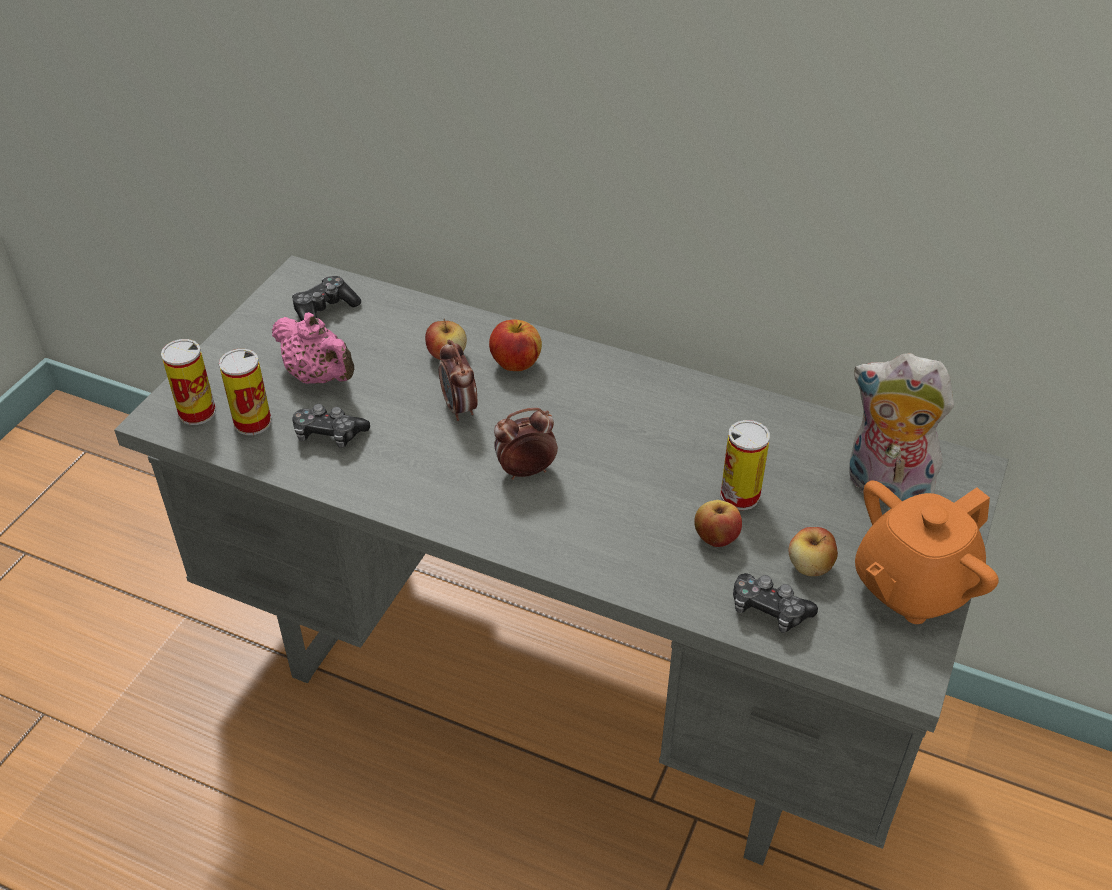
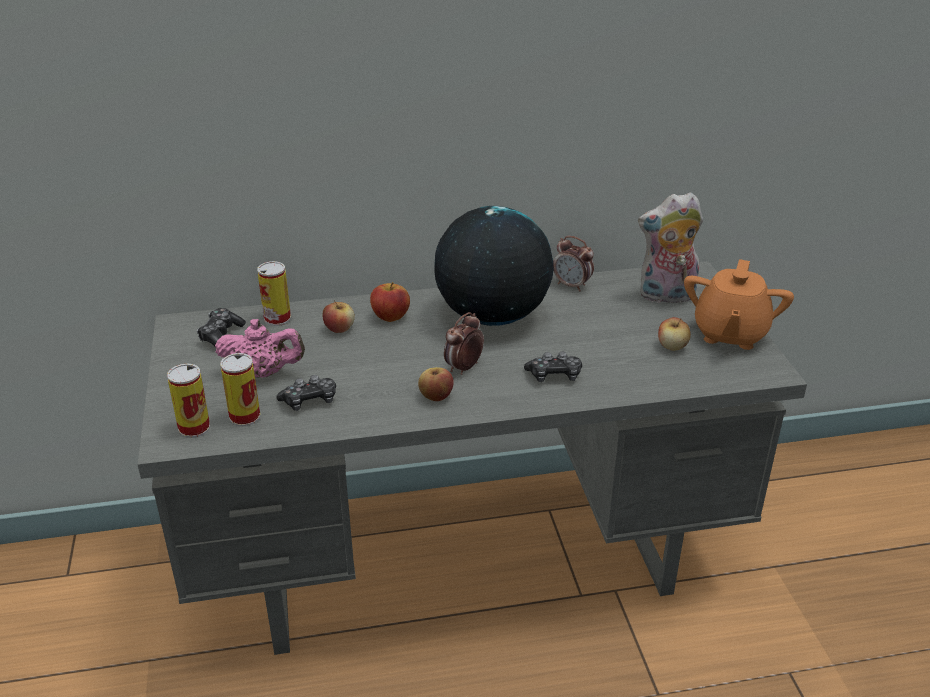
camera: 35 degrees left, 10 degrees down
(460, 408) = (382, 353): alarm clock -> alarm clock (572, 285)
(629, 415) = (491, 316): none -> globe
(716, 537) = (609, 354): apple -> apple (436, 396)
(740, 495) = (598, 330): can -> can (277, 318)
(768, 610) = (675, 375): game controller -> game controller (554, 375)

